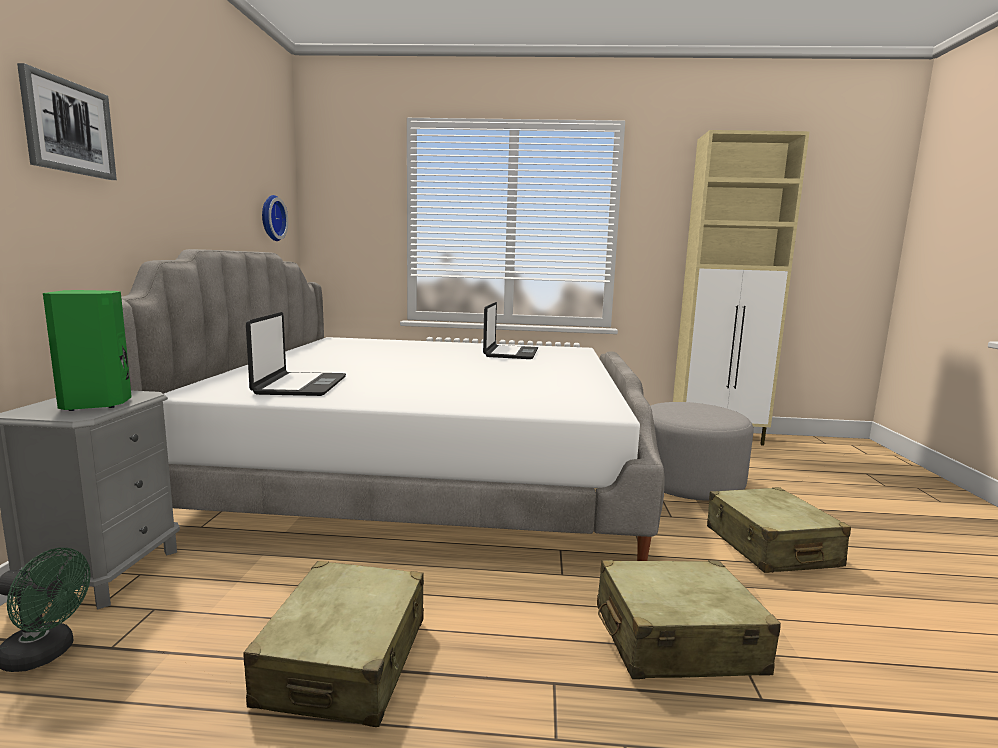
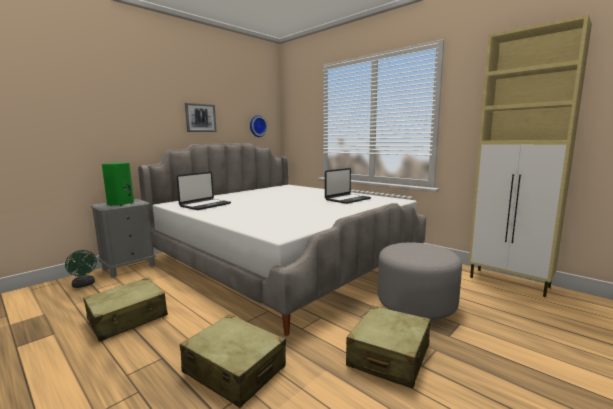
camera: 40 degrees right, 0 degrees up
(68, 127) = (134, 103): picture -> picture (200, 118)

